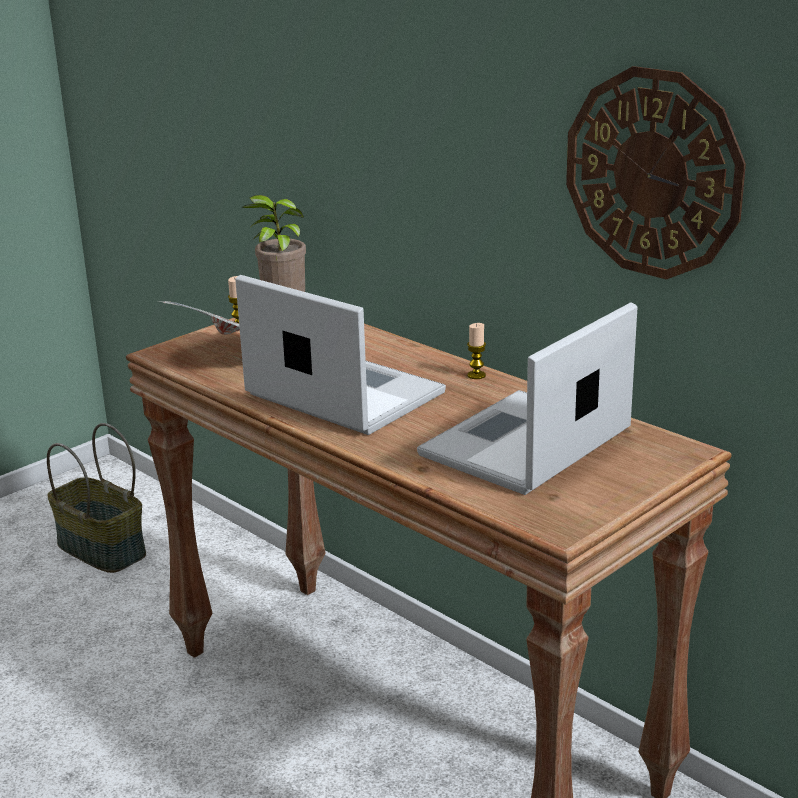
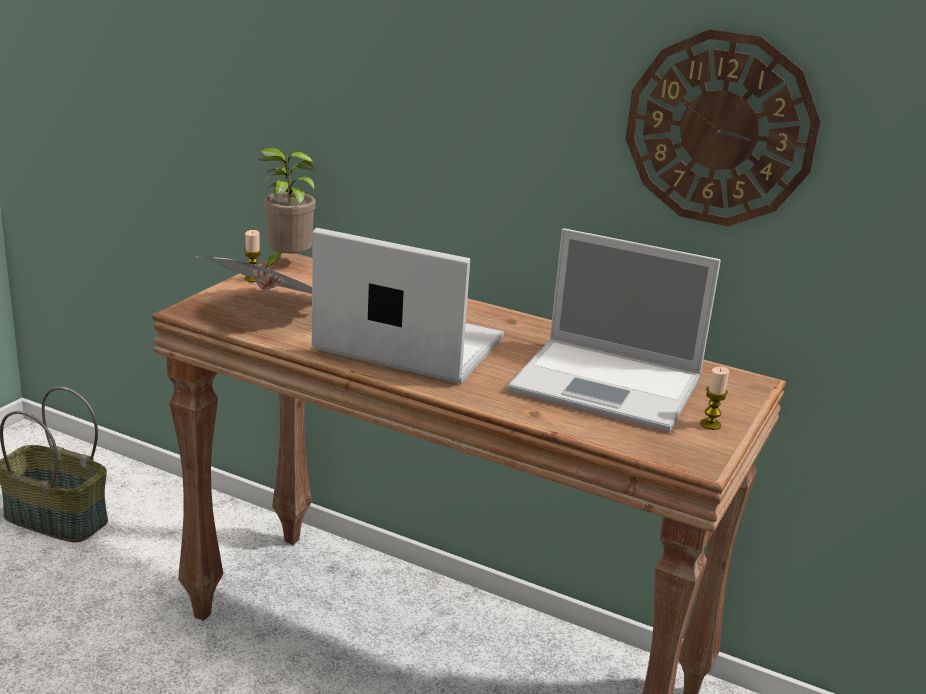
camera: 20 degrees left, 0 degrees up
(476, 375) = (520, 321): candle -> candle (710, 424)
(523, 445) = (610, 385): laptop -> laptop turned 90 degrees counterclockwise

